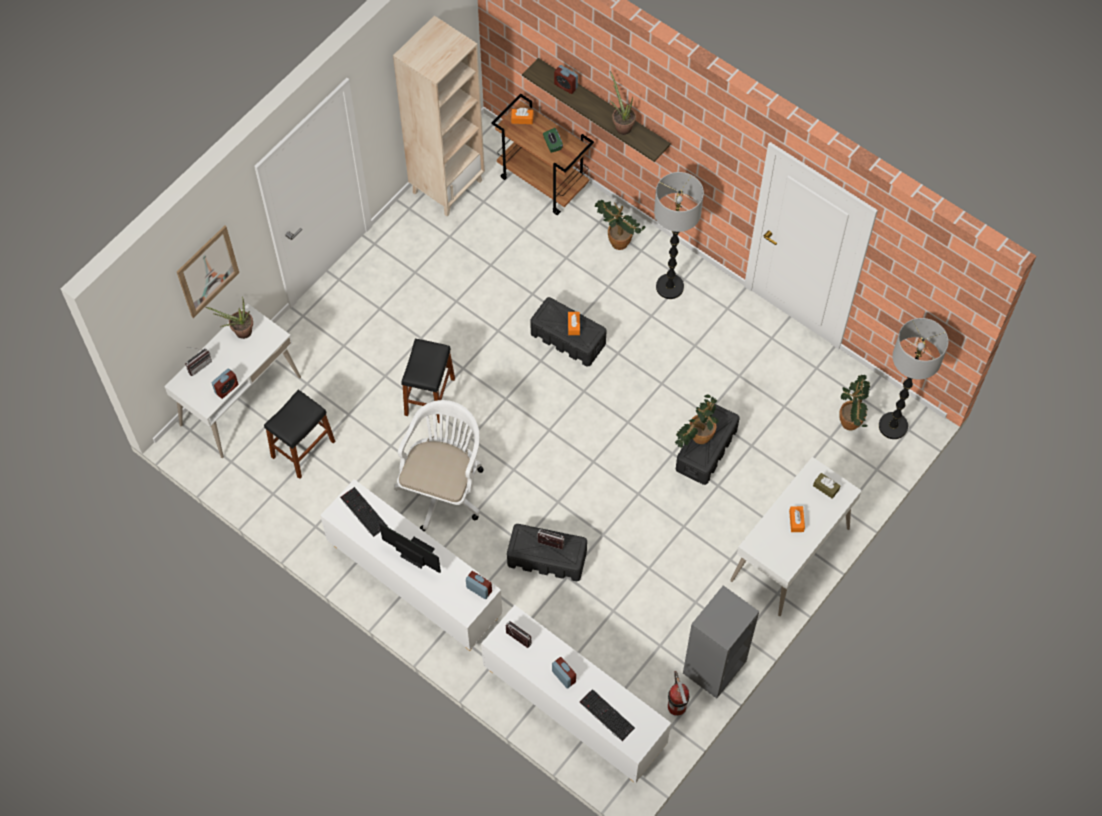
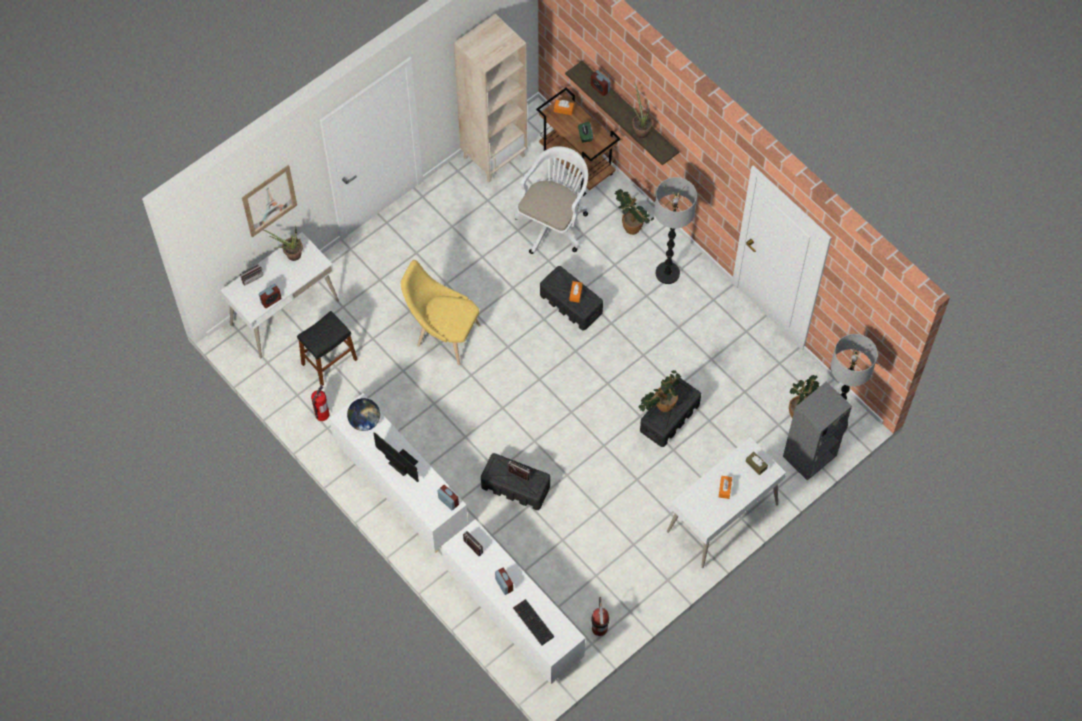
camera: 10 degrees right, 0 degrees up
(306, 512) = (322, 415): none -> fire extinguisher
(362, 512) = (364, 421): keyboard -> globe
(429, 396) = (444, 334): black stool -> yellow chair
(443, 487) = (440, 412): white office chair -> white office chair (553, 223)
(714, 668) = (638, 602): grey bookcase -> grey bookcase (809, 456)

